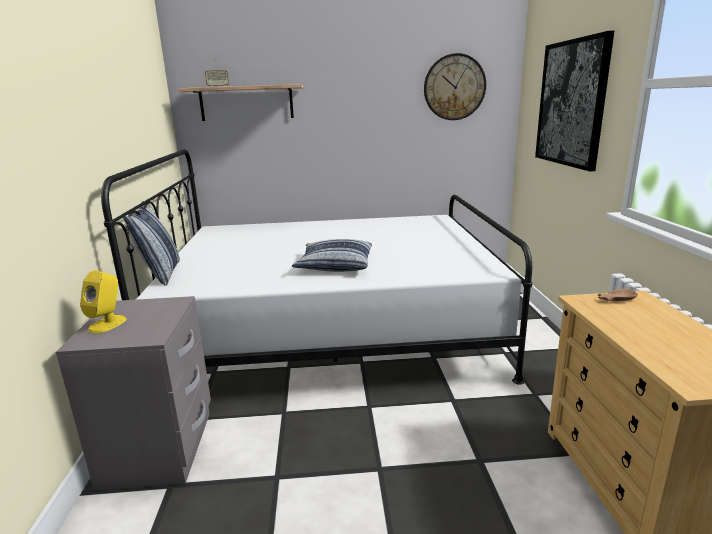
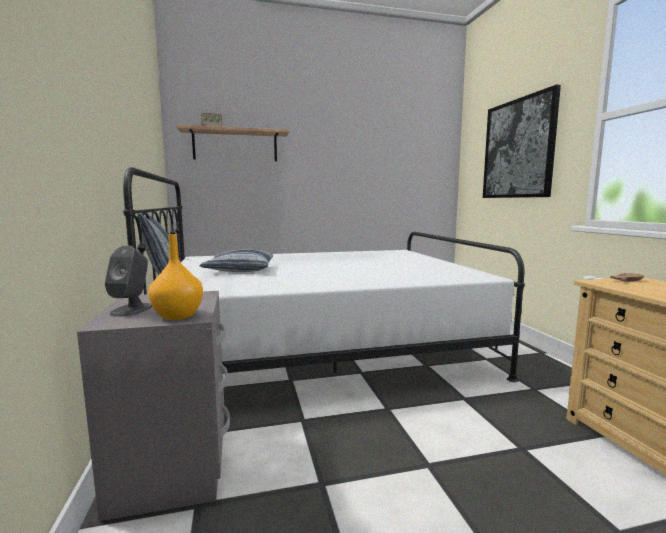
camera: 10 degrees left, 10 degrees down
(108, 324) = (132, 310): yellow speaker -> grey speaker
(139, 335) = (177, 316): none -> orange vase
(335, 265) = (338, 275): pillow -> pillow (239, 269)
(454, 87) = (410, 144): wall clock -> none

